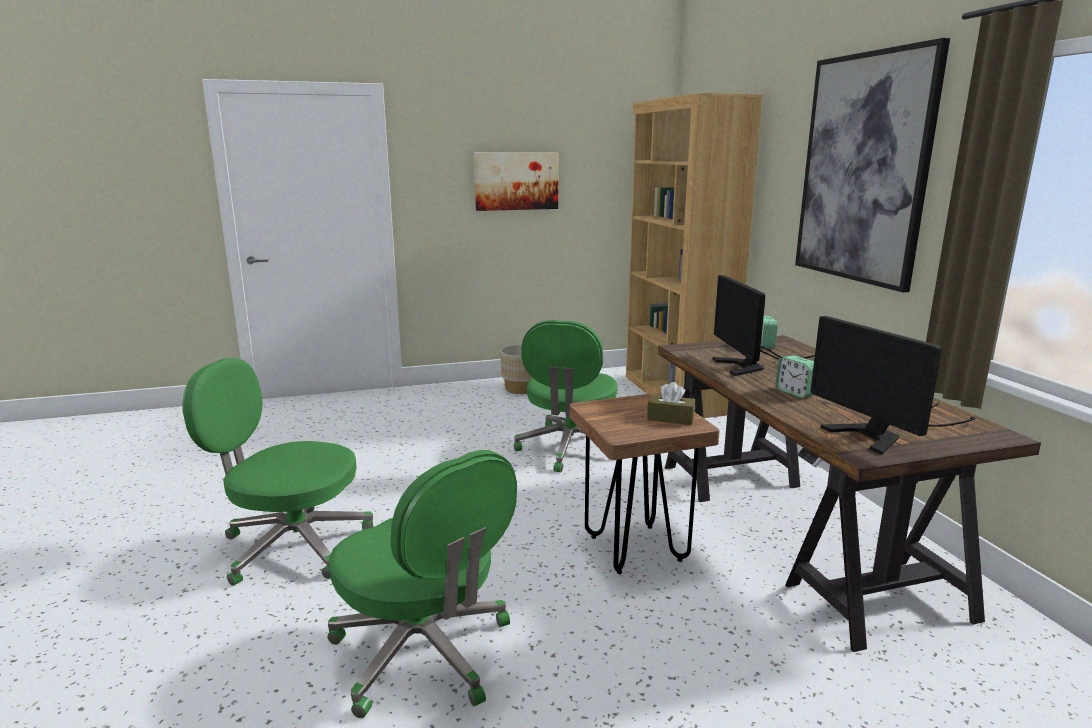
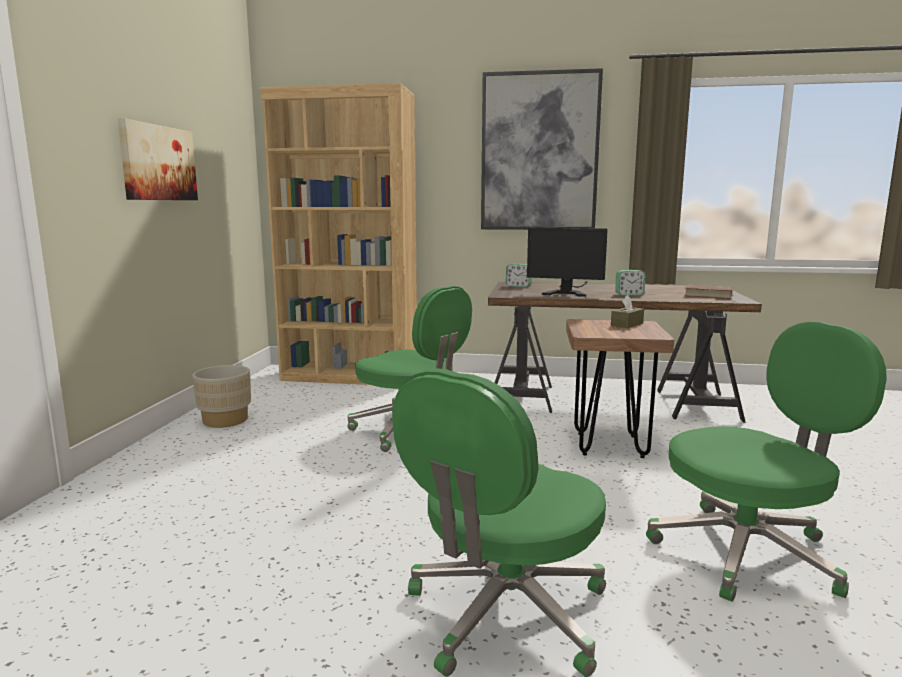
camera: 65 degrees left, 5 degrees down
(882, 433) = (707, 295): monitor -> brown book

